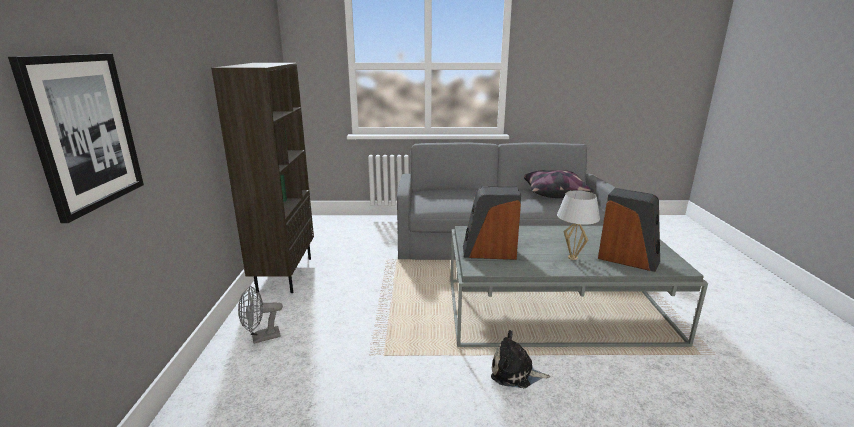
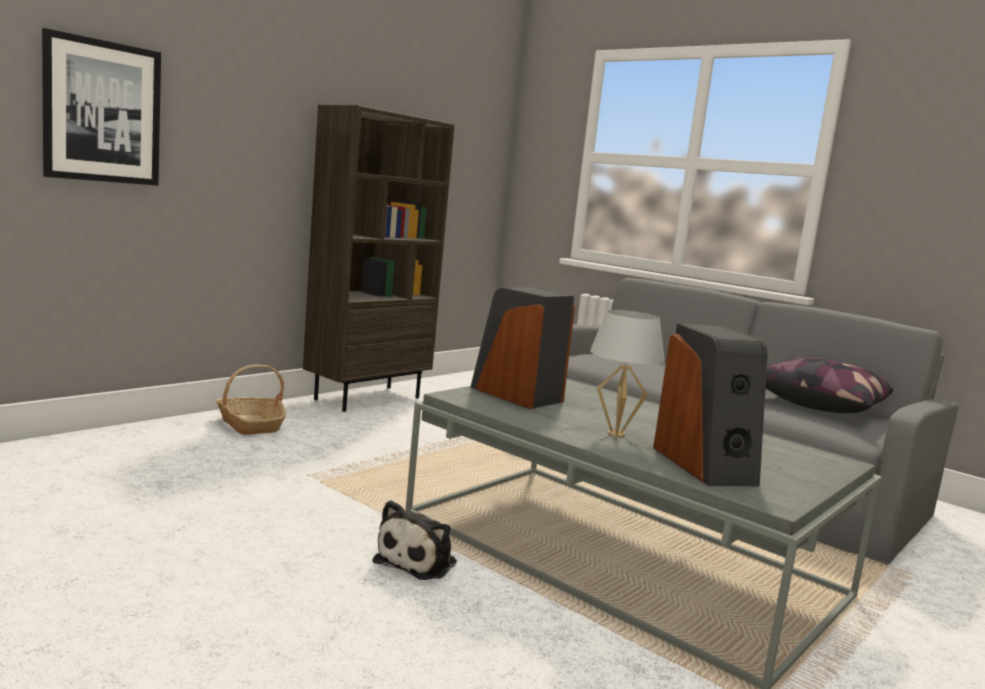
camera: 40 degrees right, 10 degrees down
(261, 338) = (250, 425): grey fan -> basket
(515, 373) = (419, 561): plush toy -> plush toy turned 120 degrees counterclockwise

